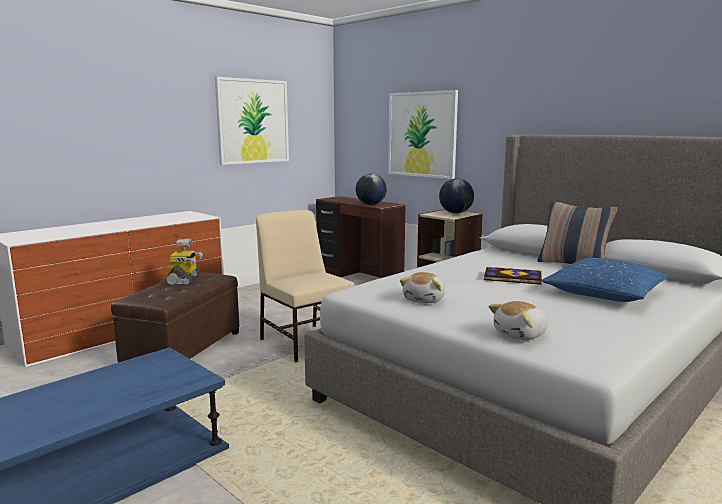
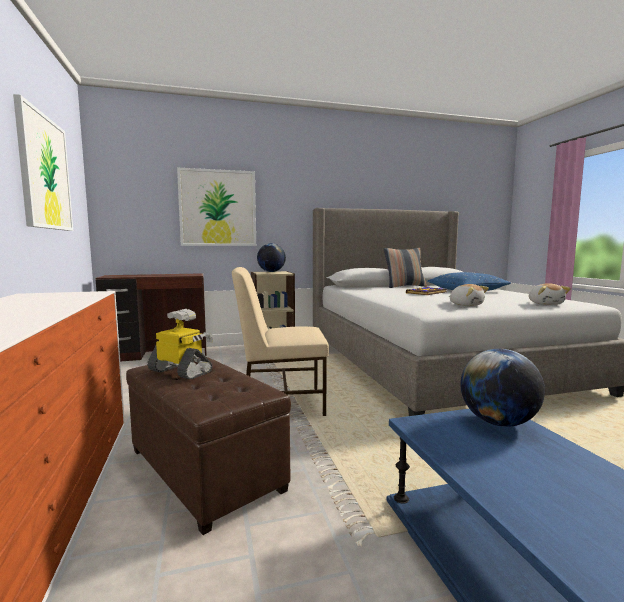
camera: 60 degrees left, 5 degrees down
(371, 204) = (179, 275): globe -> globe (498, 422)

